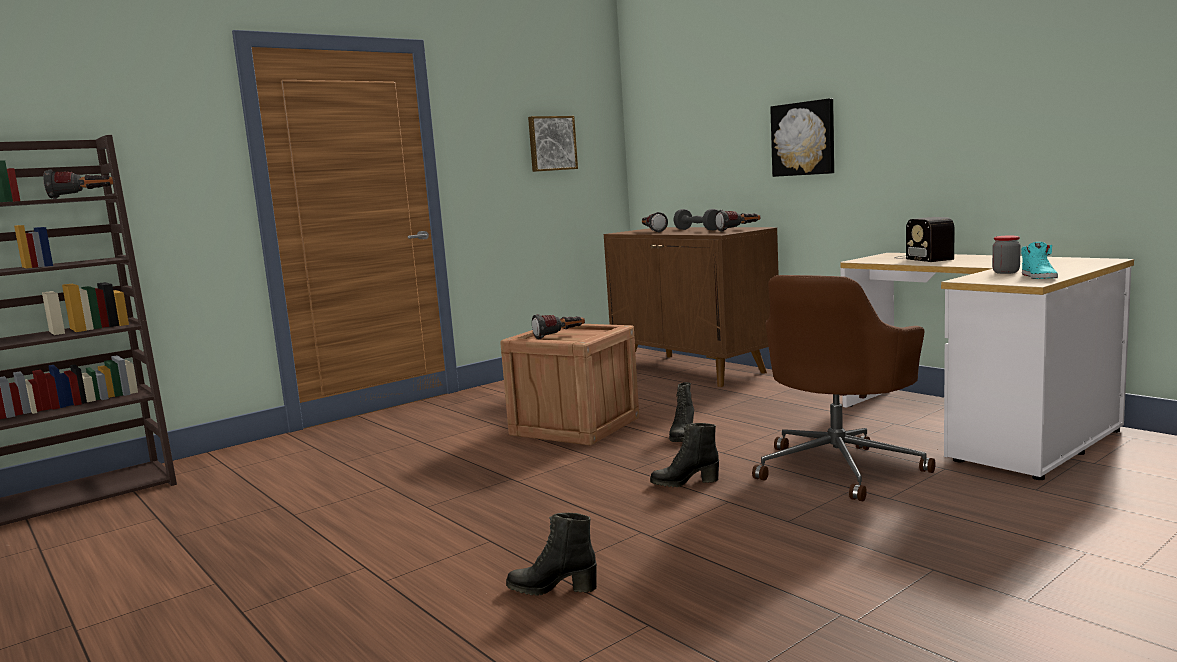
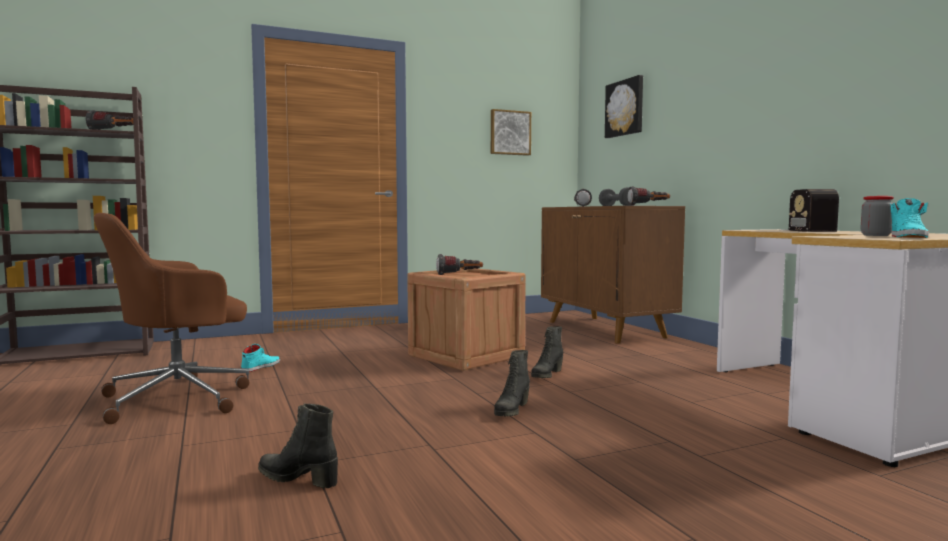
camera: 15 degrees right, 5 degrees down
(349, 477) = (260, 367): none -> turquoise shoe
(684, 482) = (511, 410): black boot -> black boot turned 75 degrees counterclockwise
(804, 138) = (713, 125): picture -> picture (625, 108)
(839, 468) = (670, 420): brown office chair -> brown office chair (180, 398)

